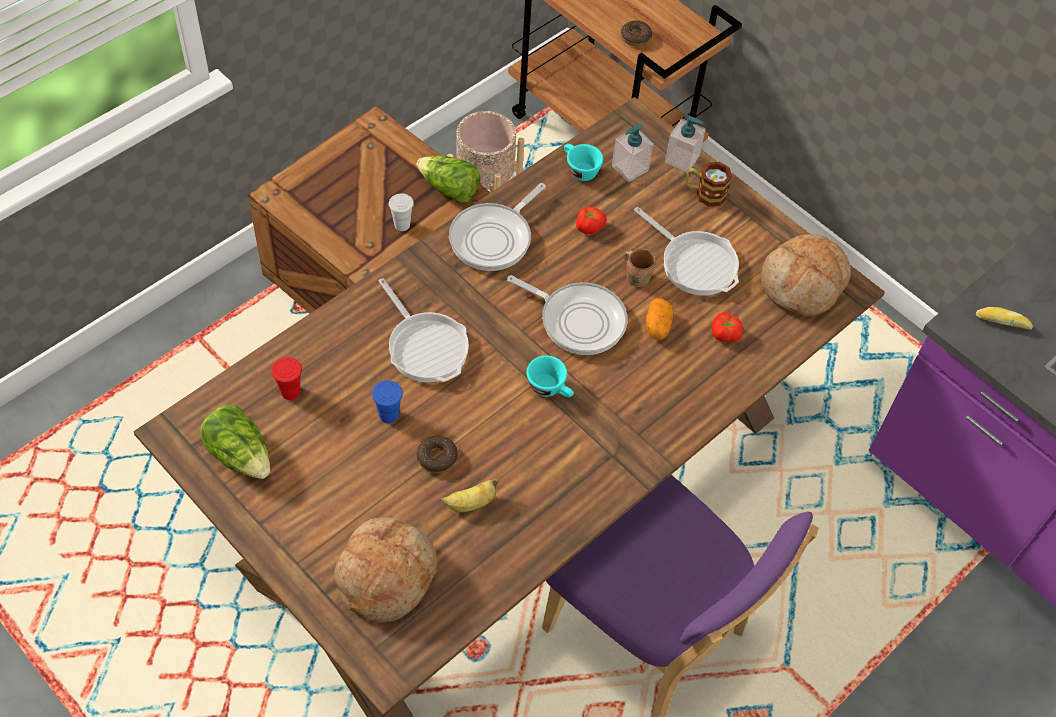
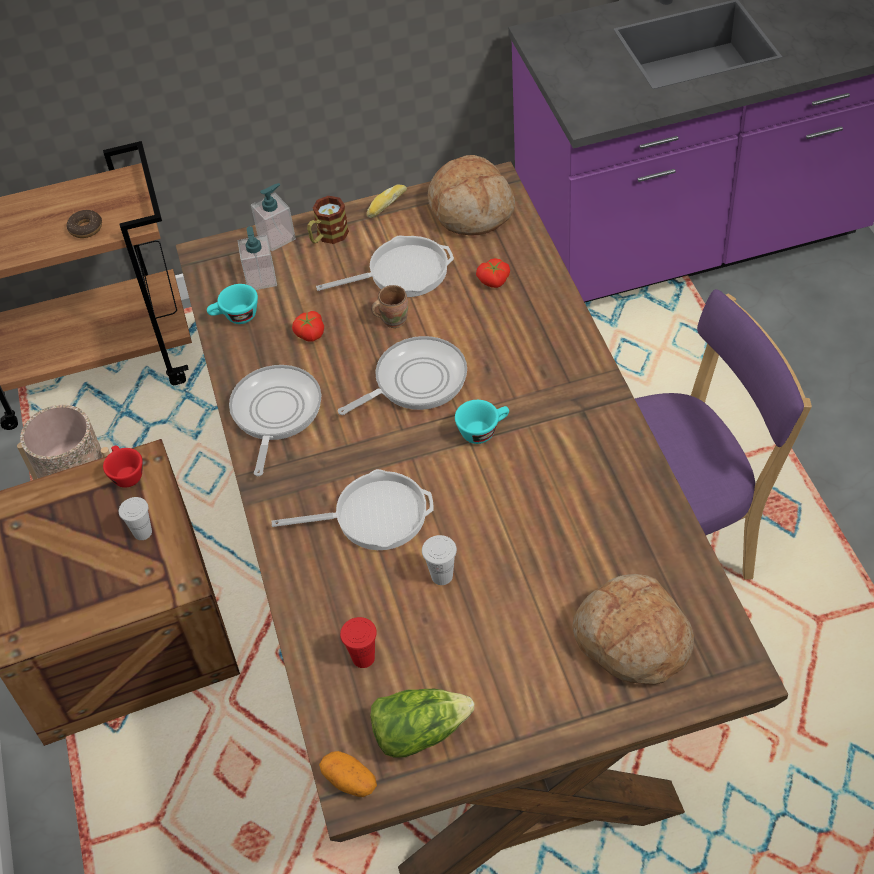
camera: 55 degrees left, 5 degrees down
(388, 415) = (442, 576): blue cup -> white cup
(437, 458) = (515, 550): donut -> none
(449, 189) = (125, 474): lettuce -> red cup
(470, 503) = (582, 540): banana -> none
(494, 238) = (275, 413): frying pan -> frying pan turned 150 degrees counterclockwise
(657, 326) = (457, 325): potato -> potato (350, 781)
(1002, 321) = (596, 94): bread -> bread (386, 204)

